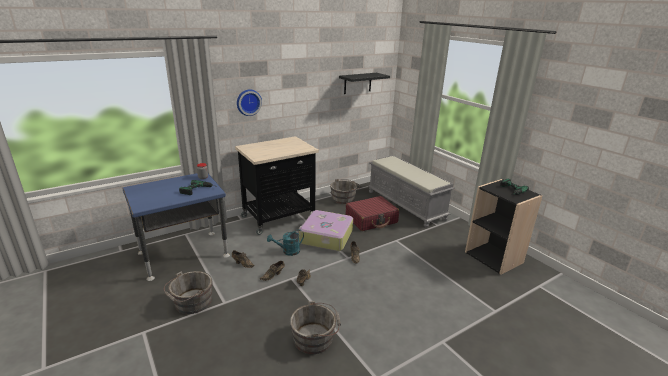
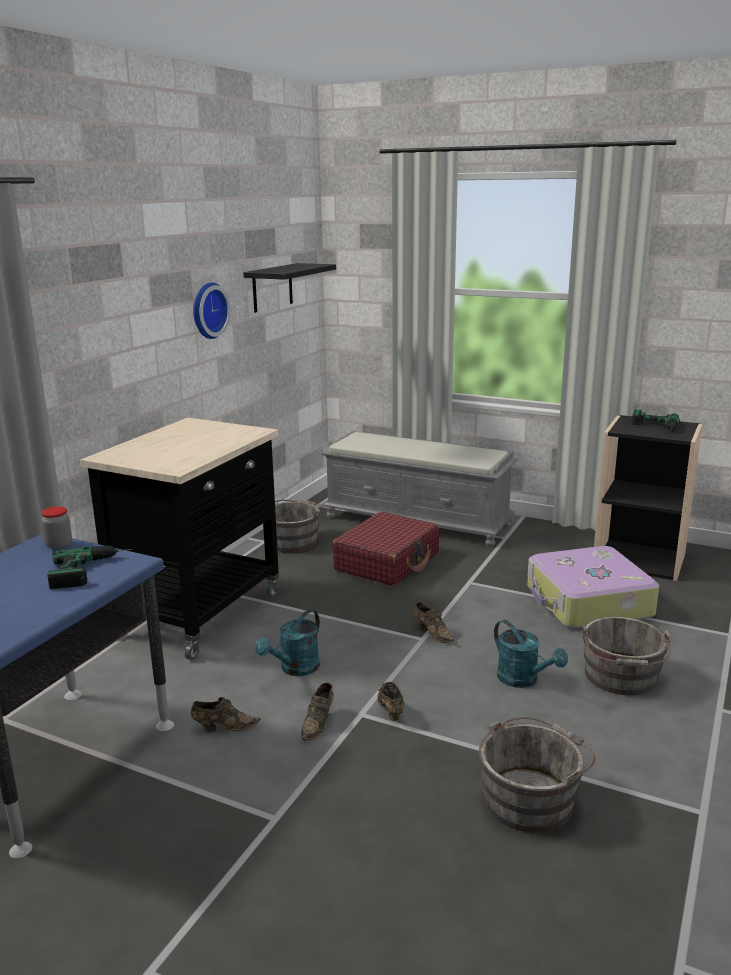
camera: 30 degrees left, 5 degrees down
(191, 303) = (197, 854): grey bucket -> grey bucket (621, 678)
(248, 102) = (95, 345): wall clock -> wall clock (207, 310)
(325, 237) = (338, 618): suitcase -> suitcase (587, 602)
(368, 291) = (523, 680): none -> turquoise watering can

